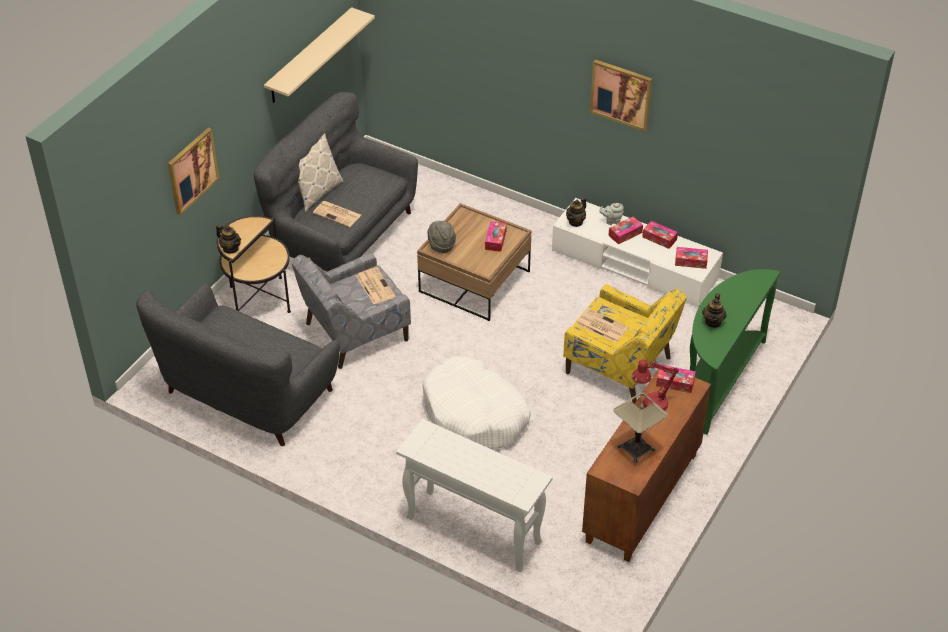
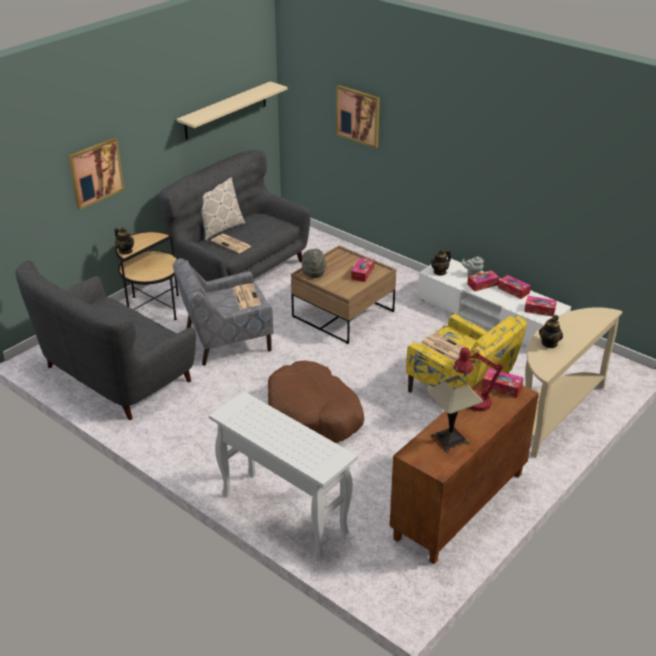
camera: 10 degrees right, 10 degrees down
(474, 414) = (314, 415): white dog bed -> brown dog bed
(621, 94) = (486, 148): picture -> picture (358, 116)
(718, 380) = (553, 413): green console table -> beige console table

